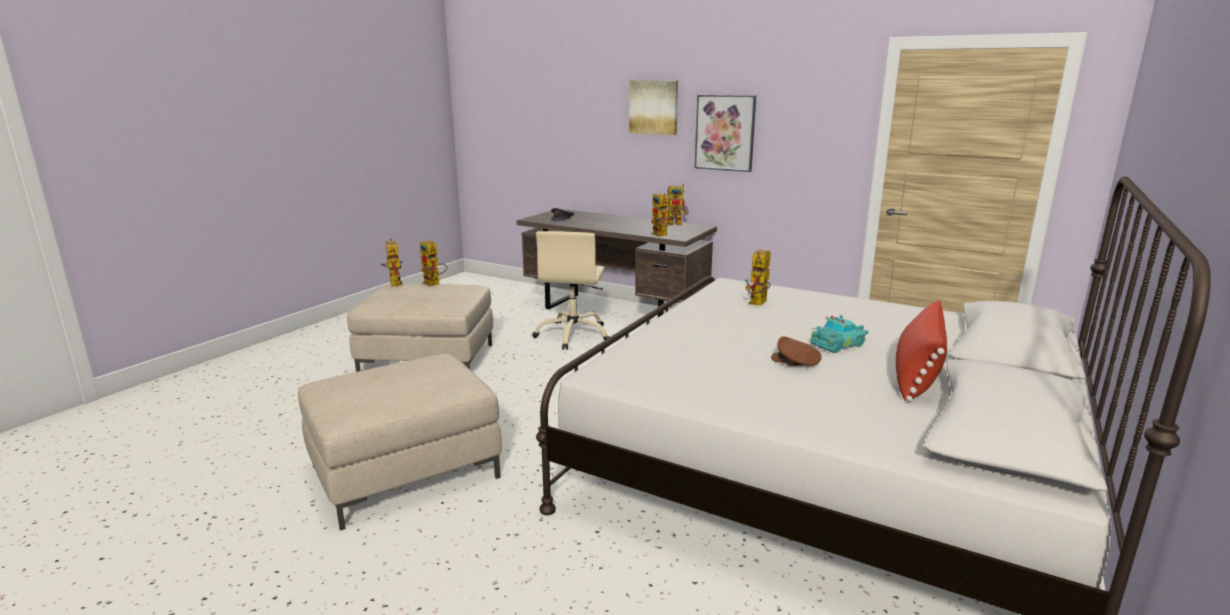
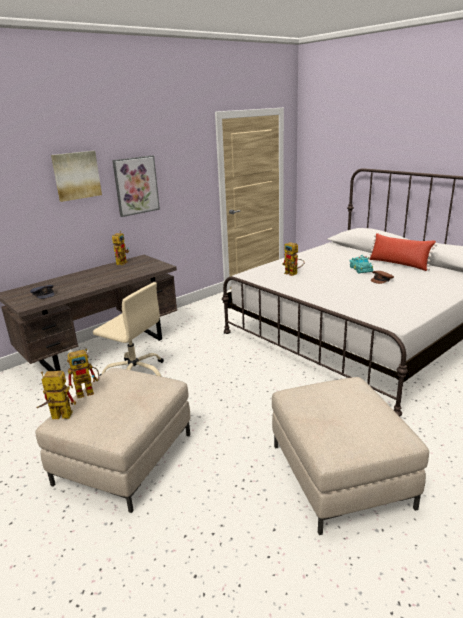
camera: 70 degrees left, 5 degrees up
(662, 235) = (151, 270): toy robot -> none

